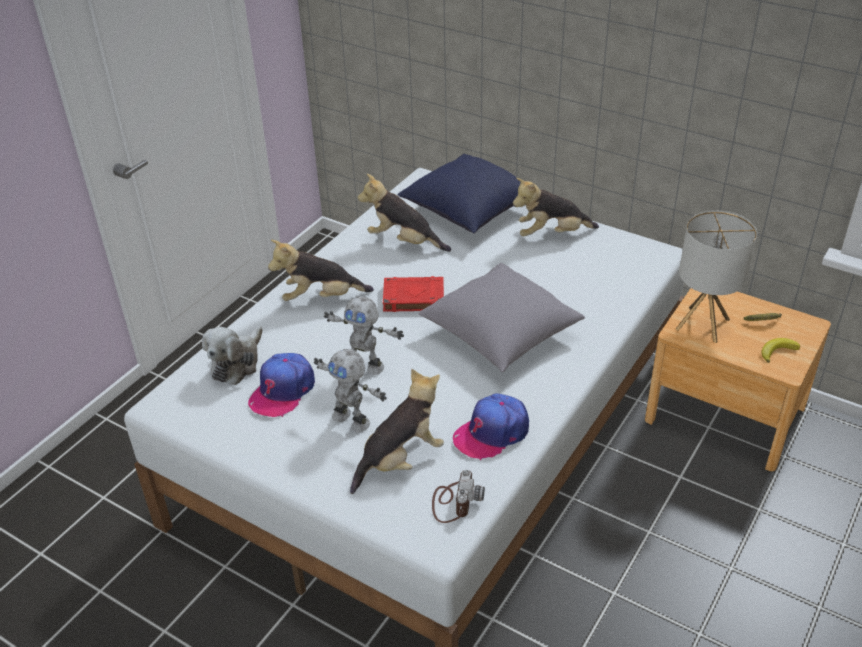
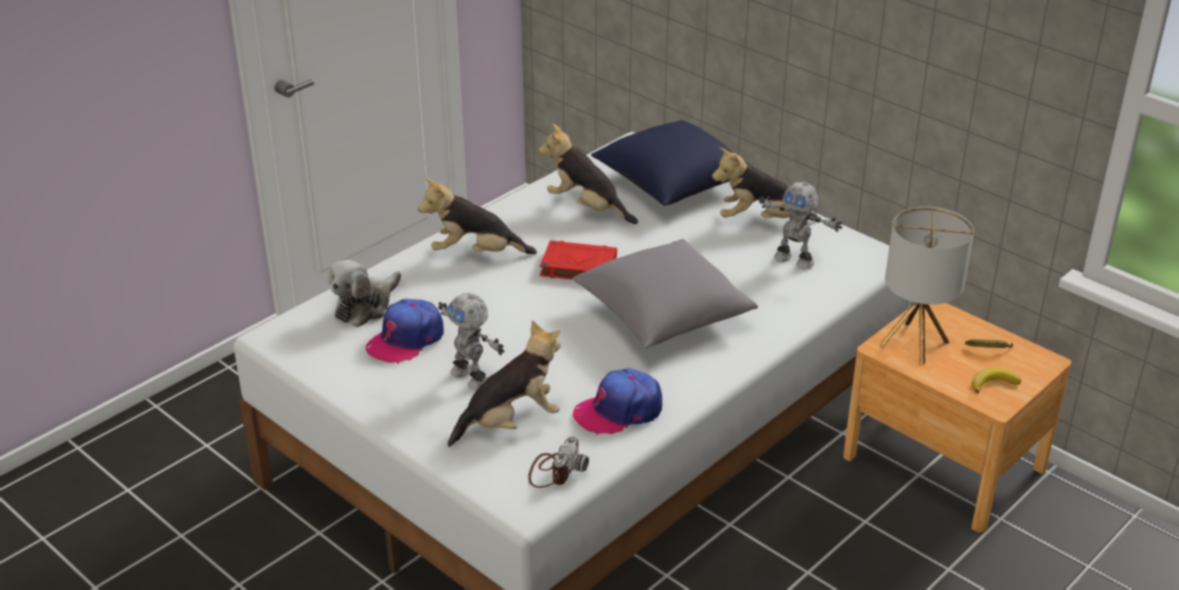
camera: 10 degrees right, 5 degrees down
(365, 365) = (503, 326): toy robot -> toy robot (794, 260)

